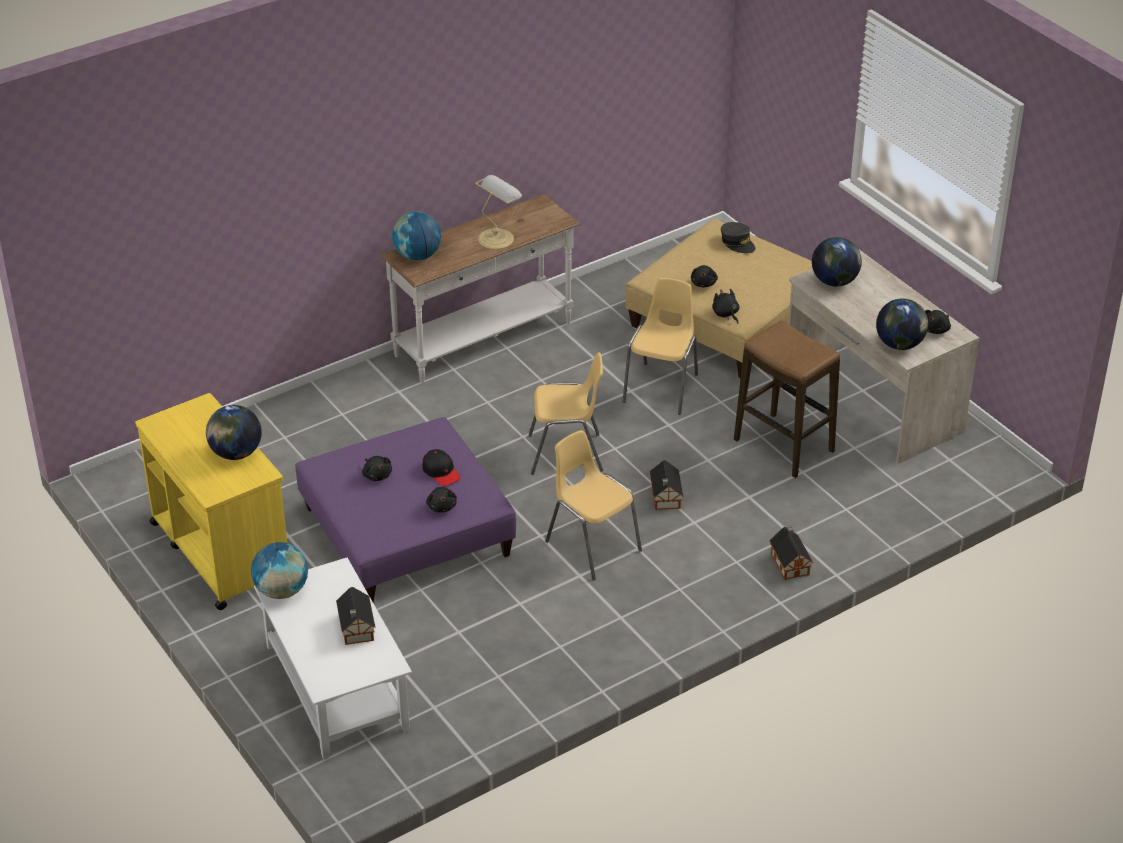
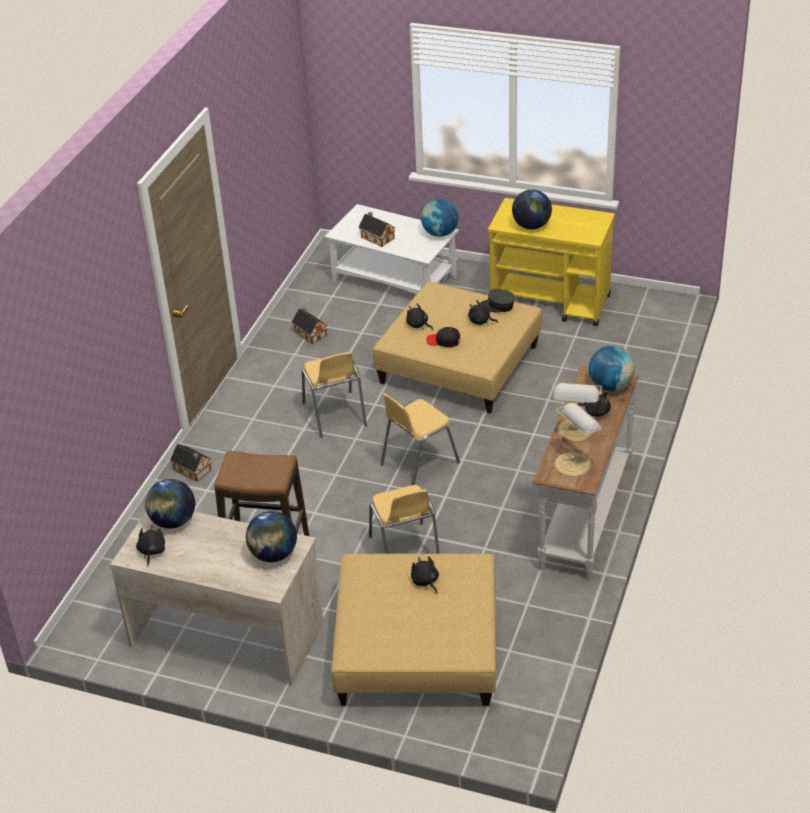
camera: 145 degrees right, 0 degrees up
(407, 531) = (459, 365): purple ottoman -> beige ottoman
(531, 218) = (574, 463): none -> table lamp
(592, 546) = (335, 415): yellow chair -> yellow chair turned 60 degrees clockwise
(665, 497) = (318, 470): toy house -> toy house (310, 333)
(726, 314) = (379, 564): black plush toy -> black plush toy (595, 412)
(737, 243) = (440, 646): grey cap -> grey cap (498, 306)

